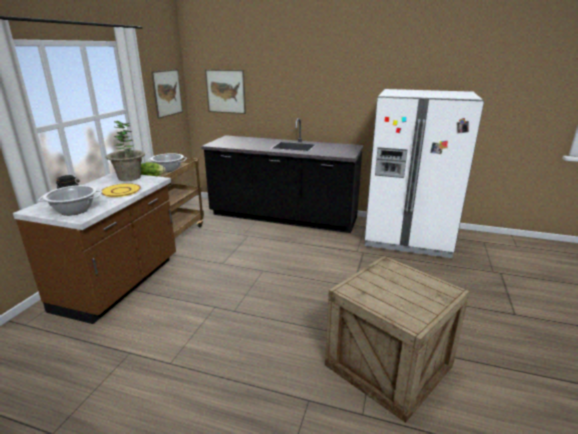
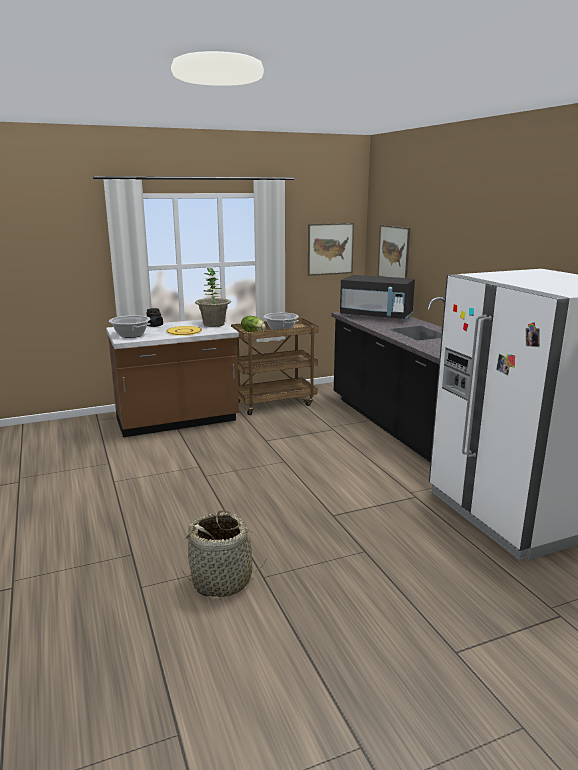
camera: 50 degrees right, 5 degrees down
(239, 142) = (376, 316): none -> black microwave
(389, 366) = (222, 581): crate -> basket

